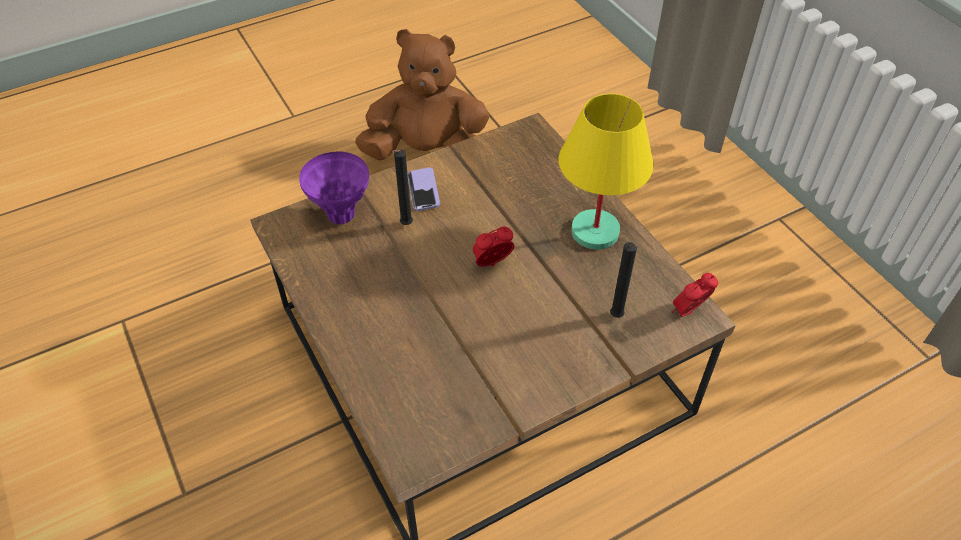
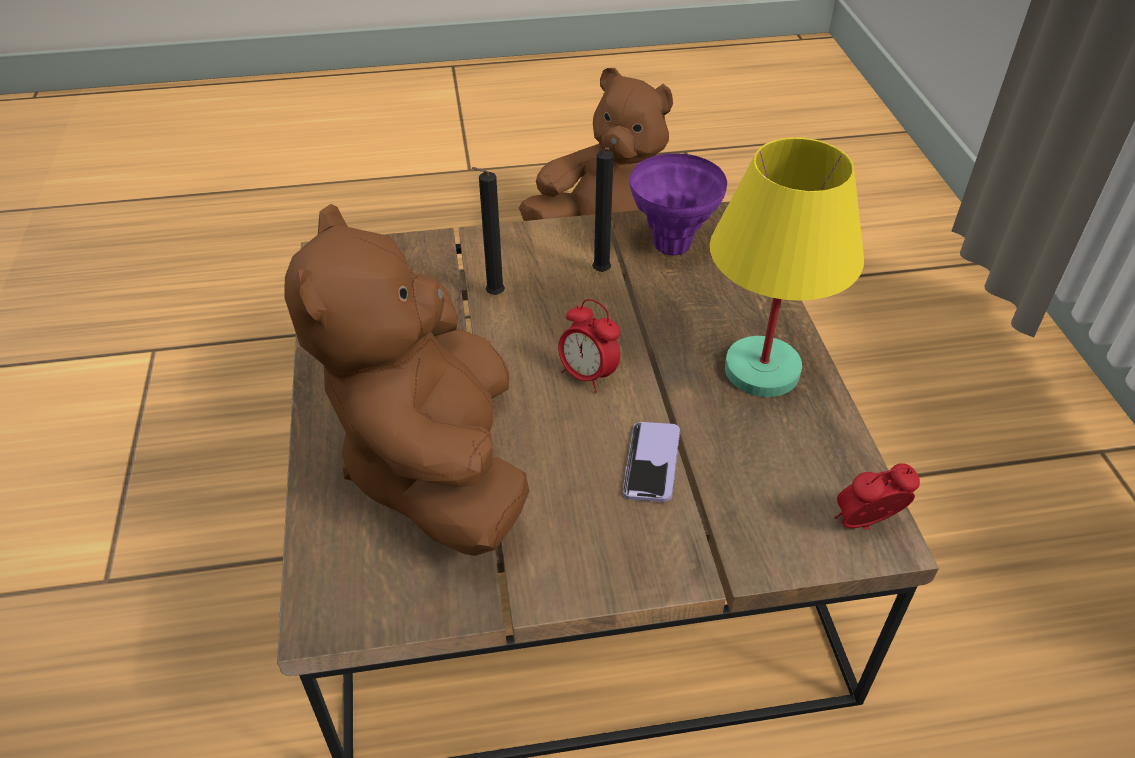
camera: 20 degrees right, 5 degrees down
(341, 216) = (416, 264): purple vase -> purple vase (672, 246)
(423, 190) = (540, 259): phone -> phone (651, 463)
(427, 349) = (435, 464): none -> brown plush toy
(492, 264) = (587, 375): alarm clock -> alarm clock turned 135 degrees counterclockwise
(617, 317) = (742, 500): black candle -> black candle (601, 274)

